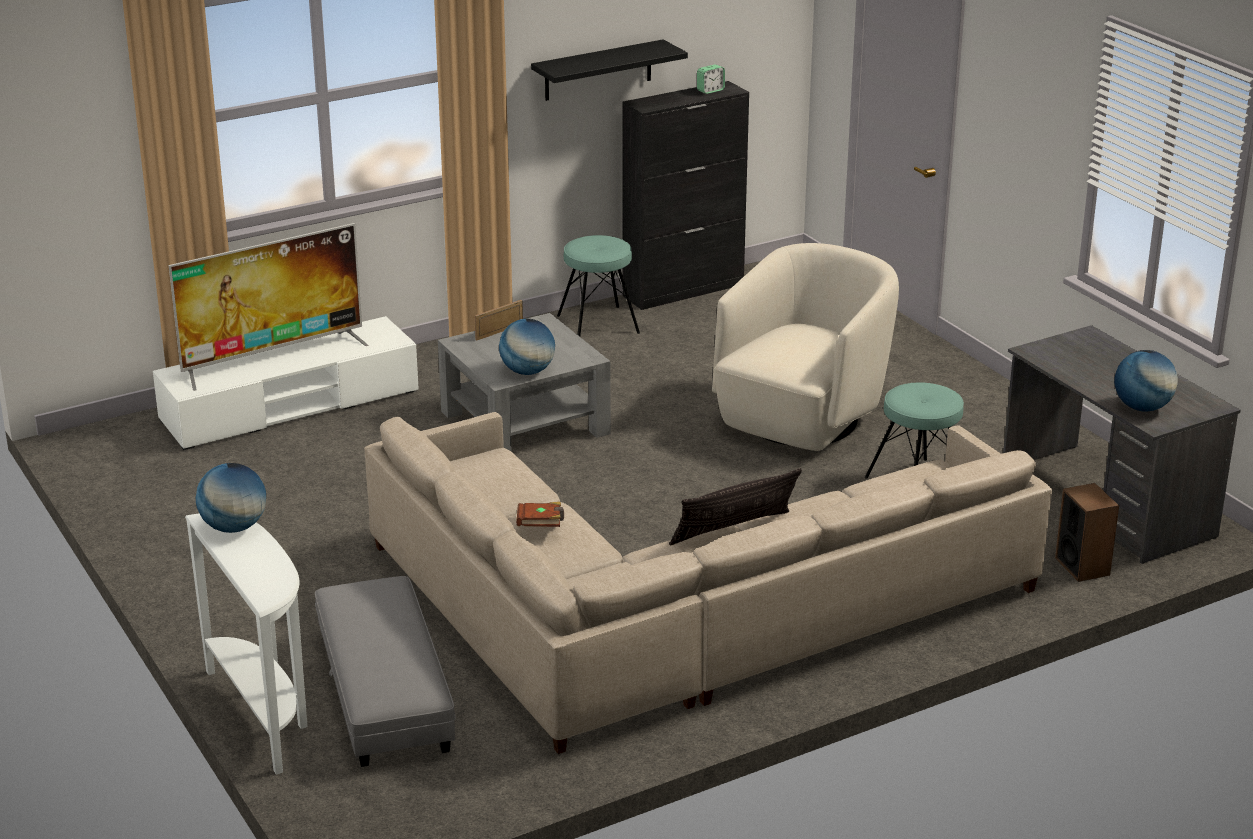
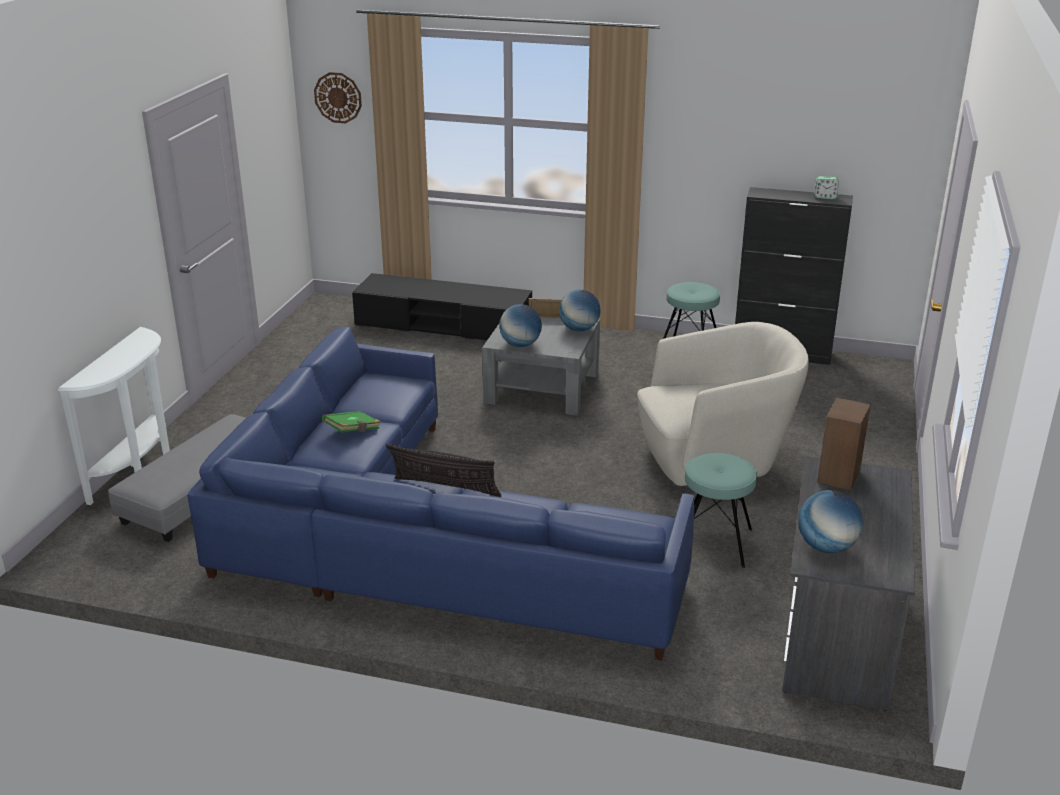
camera: 45 degrees right, 0 degrees up
(67, 126) = (338, 97): none -> wall clock
(234, 527) = (142, 342): globe -> globe (579, 329)
(273, 358) = (435, 289): television -> none
(290, 406) = (443, 326): white tv stand -> black tv stand
(540, 527) = (353, 431): brown book -> green book
(598, 70) = (732, 157): black shelf -> none
(679, 616) = (413, 540): beige sofa -> blue sofa
(1082, 566) = (731, 665): speaker -> speaker (839, 476)

